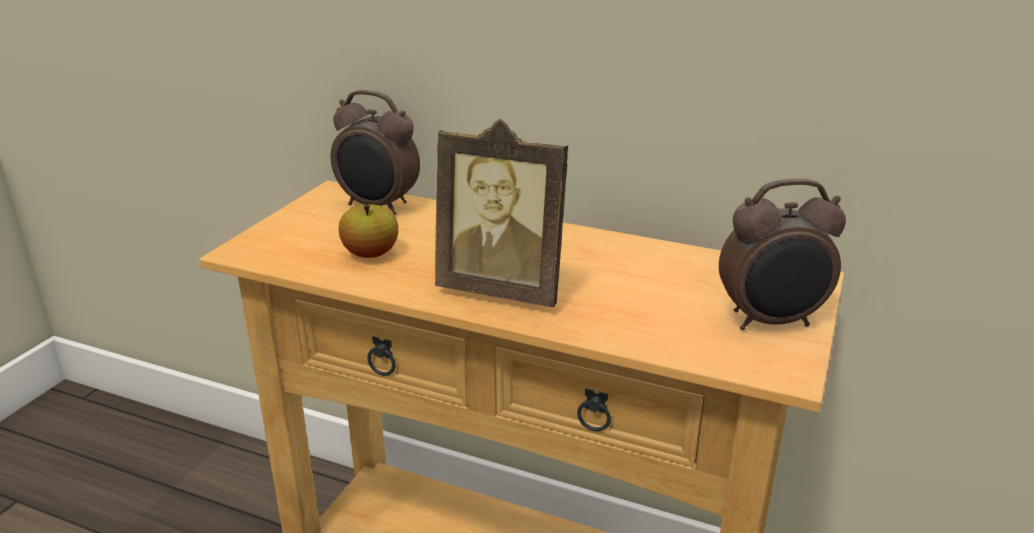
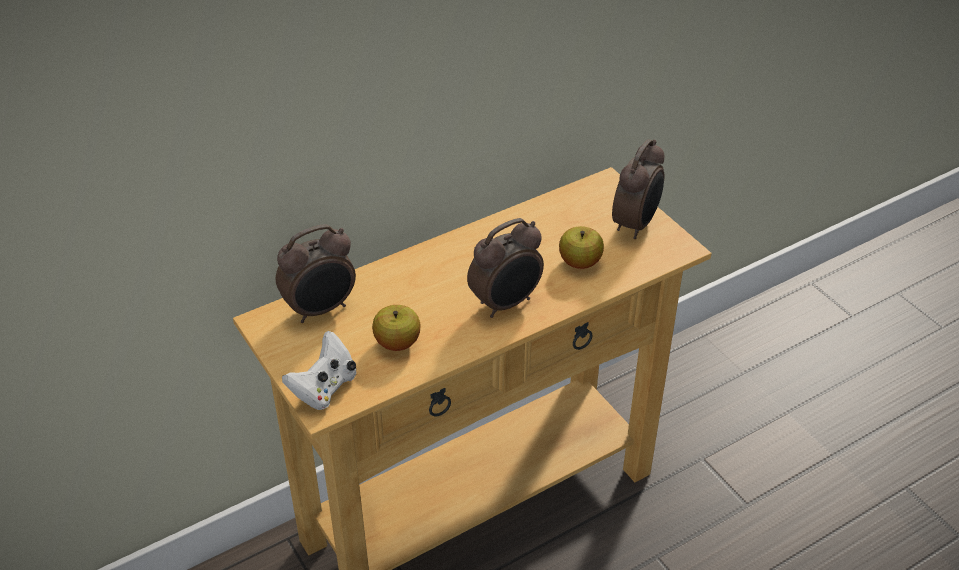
camera: 55 degrees left, 15 degrees up
(268, 243) = (324, 388): none -> white game controller
(504, 289) = (506, 303): picture frame -> alarm clock
(640, 309) = (580, 262): none -> apple

